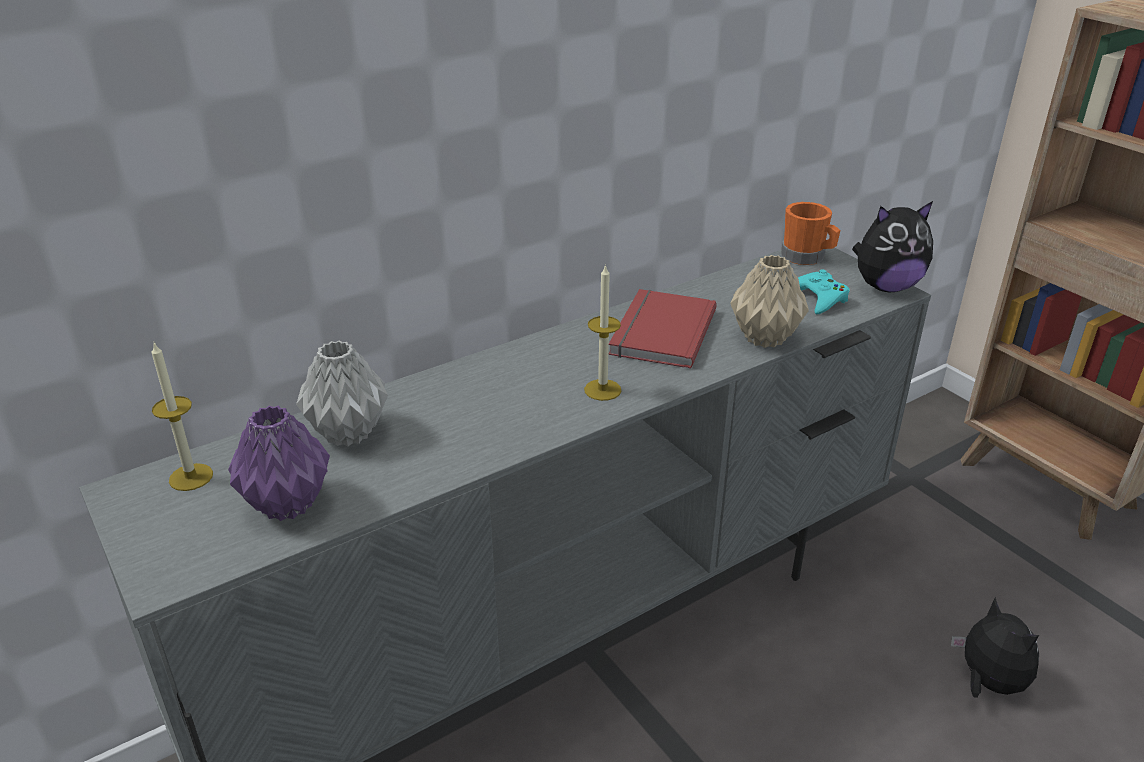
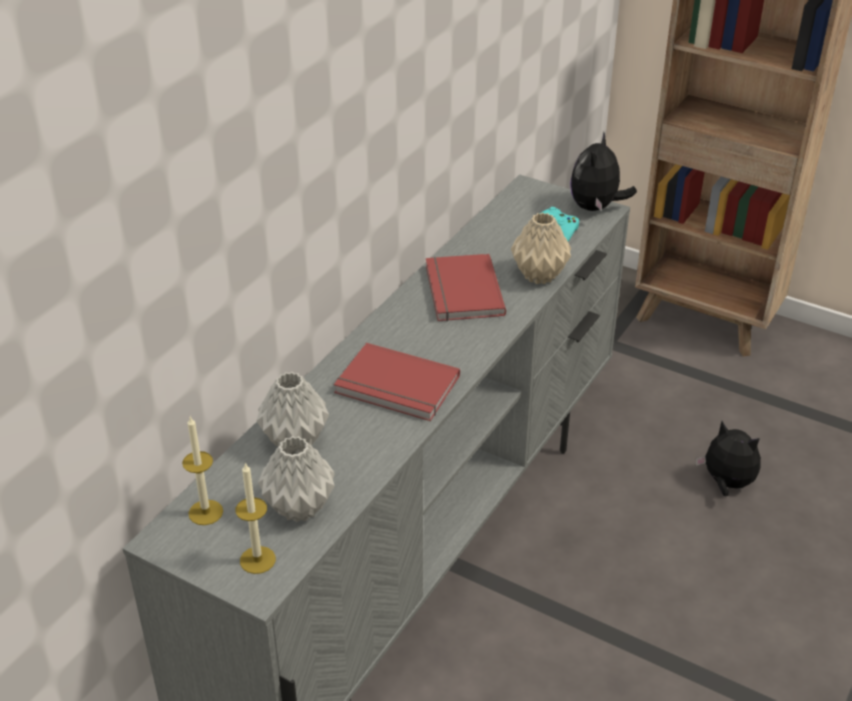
camera: 25 degrees left, 5 degrees up
(286, 503) = (298, 508): purple vase -> grey vase
(505, 409) = (396, 387): none -> red book
(602, 390) = (454, 351): candle -> candle (257, 560)
(807, 257) = (525, 194): orange mug -> none
(886, 286) = (596, 208): plush toy -> plush toy turned 150 degrees clockwise

